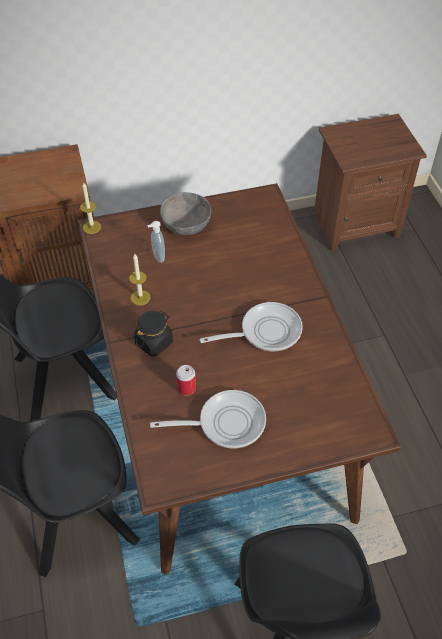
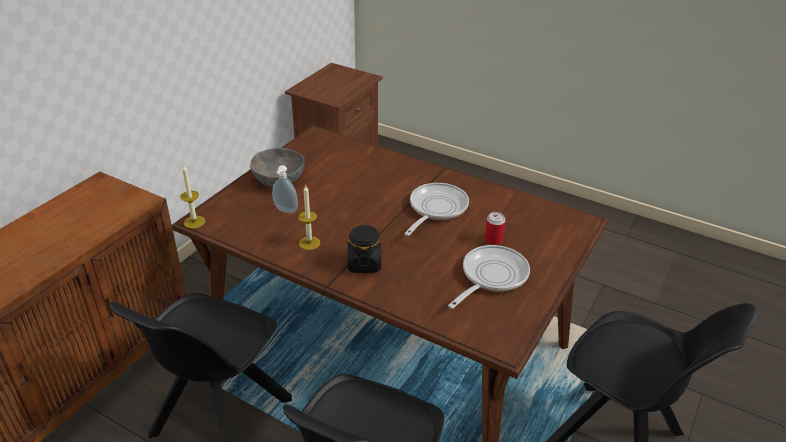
camera: 45 degrees left, 15 degrees down
(186, 388) = (432, 275): can -> can (493, 240)

